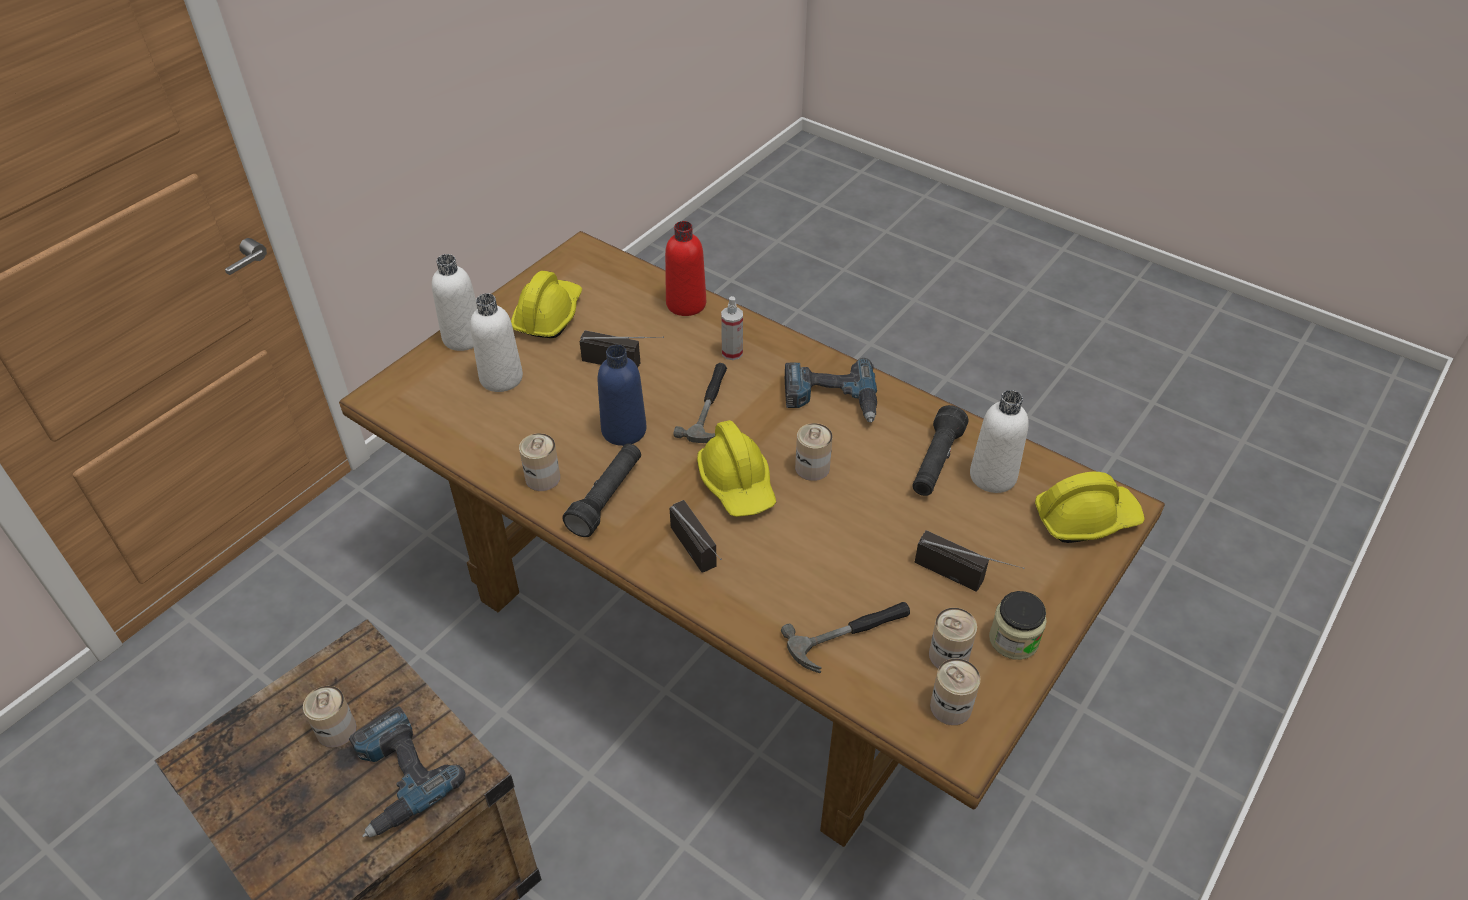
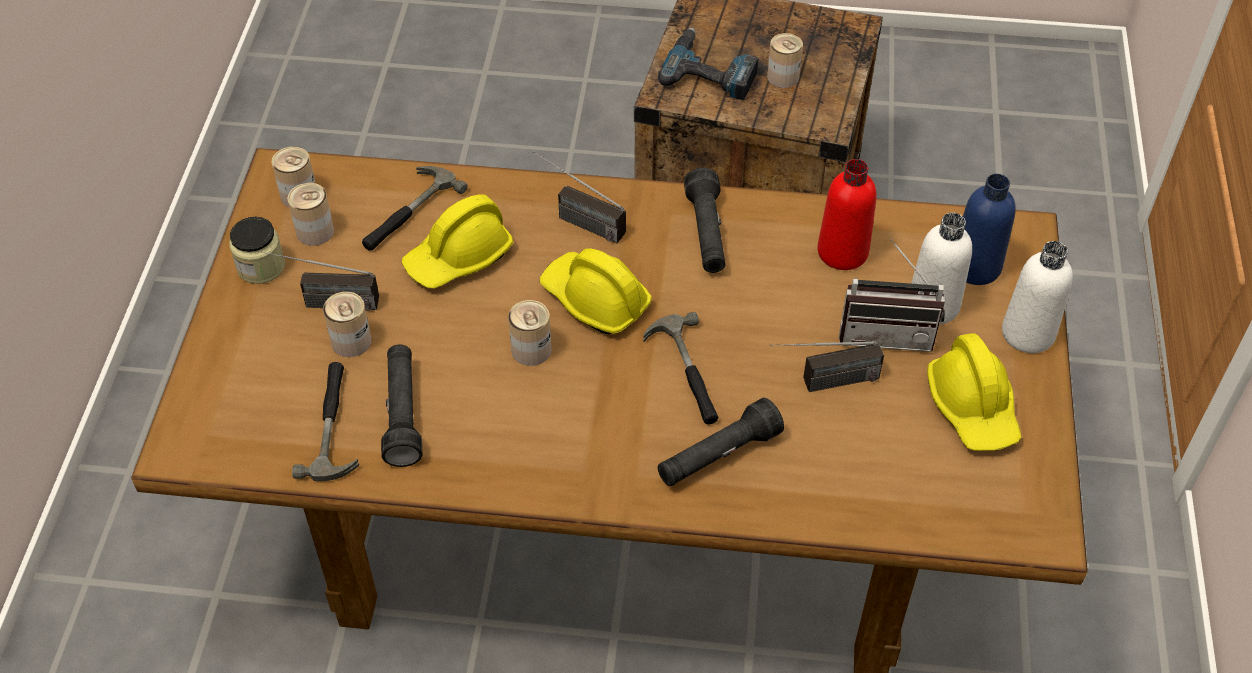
camera: 150 degrees right, 5 degrees up
(542, 478) = (782, 225): can -> can (351, 341)
(551, 375) = (887, 332): none -> radio
(624, 430) = (752, 305): blue bottle -> blue bottle (975, 266)
(686, 304) = (832, 505): red bottle -> red bottle (842, 252)
(732, 353) = (718, 456): spray bottle -> black flashlight
(830, 399) = (561, 444): power drill -> none
(993, 476) = (333, 424): white bottle -> hammer
(1085, 518) = (218, 417): yellow hard hat -> yellow hard hat (459, 257)

